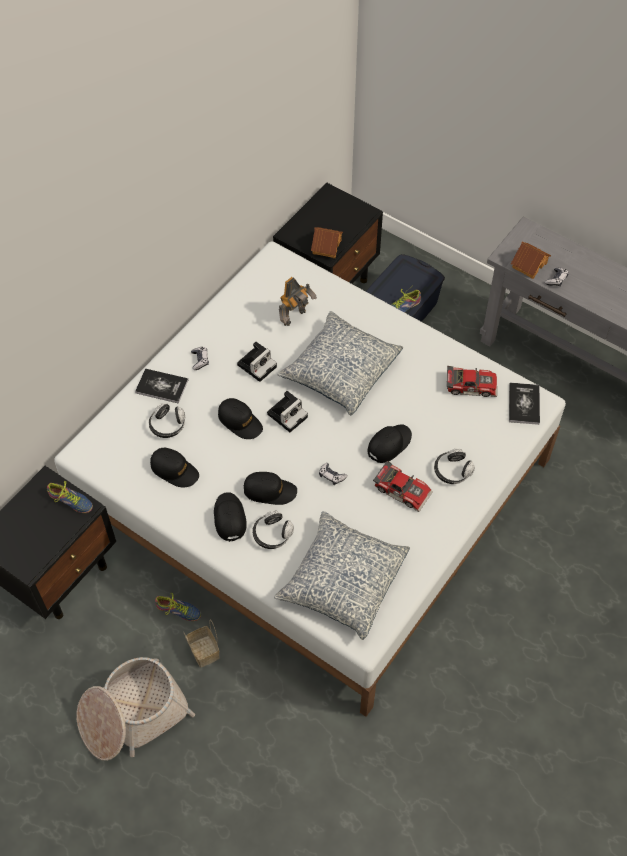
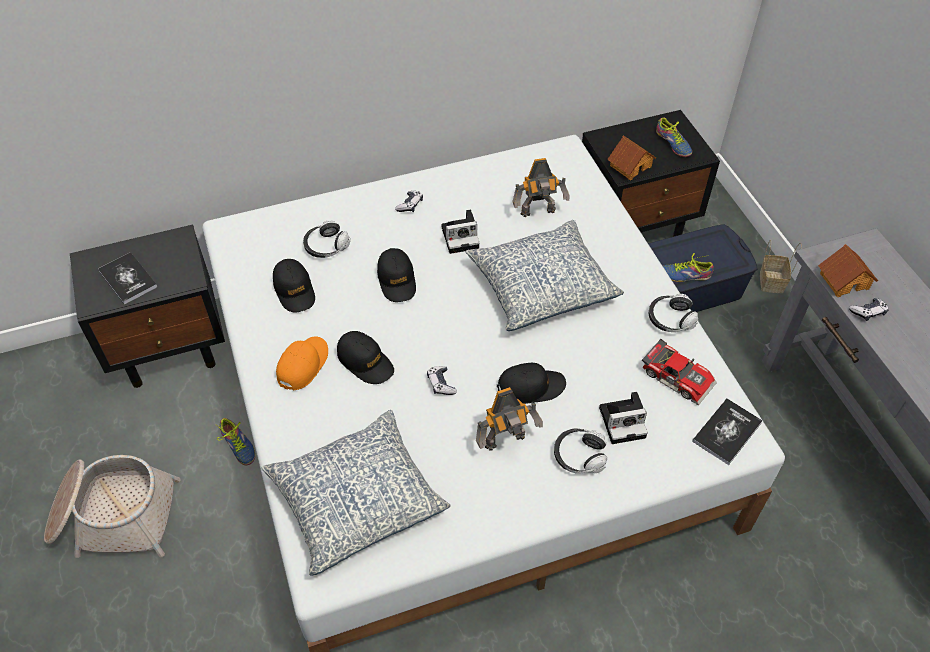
camera: 35 degrees right, 5 degrees down
(70, 502) = (181, 268): shoe -> shoe (672, 144)
(162, 386) = (353, 210): book -> book (128, 279)
(203, 650) = (226, 498): basket -> basket (770, 281)
(229, 518) = (303, 365): black cap -> orange cap
(272, 534) = (329, 406): headphones -> headphones (670, 319)
(288, 414) = (450, 298): camera -> camera (624, 421)
(403, 489) = (506, 442): toy car -> toy robot

